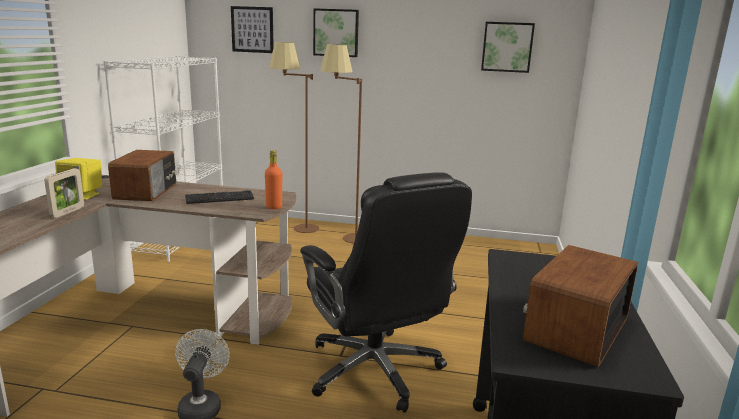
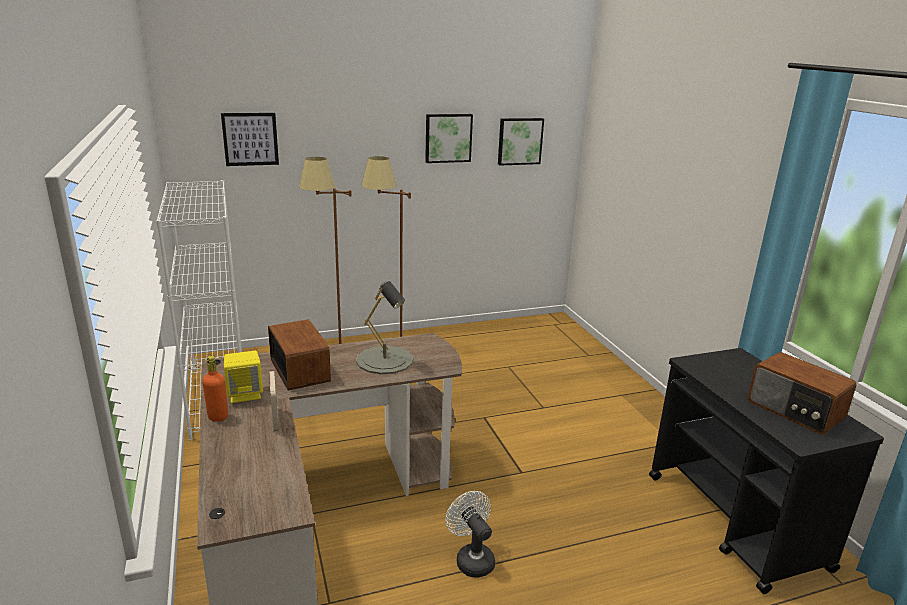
camera: 30 degrees left, 5 degrees up
(219, 199) = (385, 360): keyboard -> grey table lamp
(274, 207) = (447, 356): orange bottle -> orange bottle (218, 417)
(336, 33) = (352, 137): picture -> picture (448, 138)
(375, 371) = (560, 475): black office chair -> none
(574, 329) = (794, 411): radio -> radio turned 45 degrees counterclockwise

